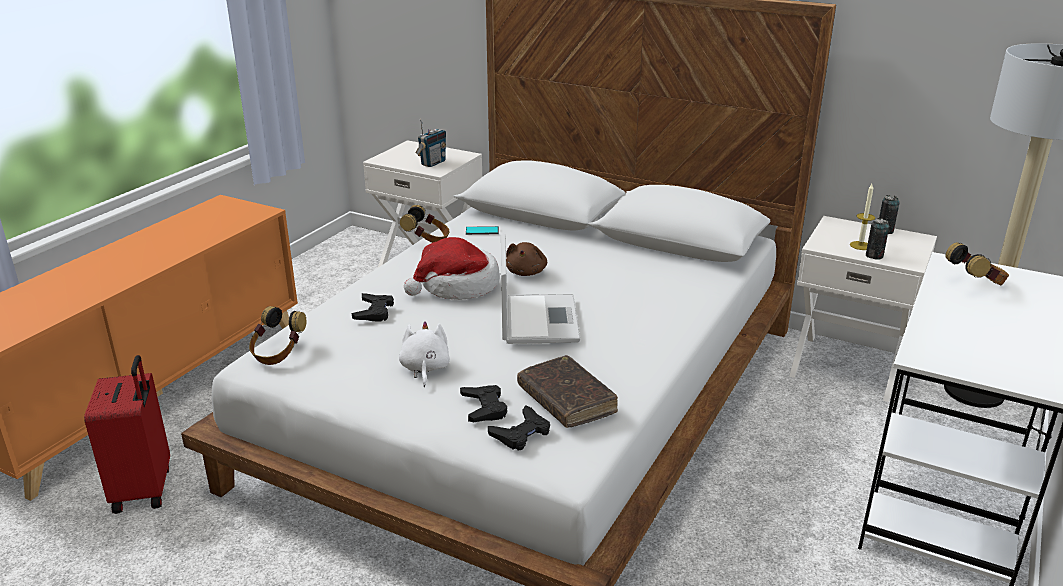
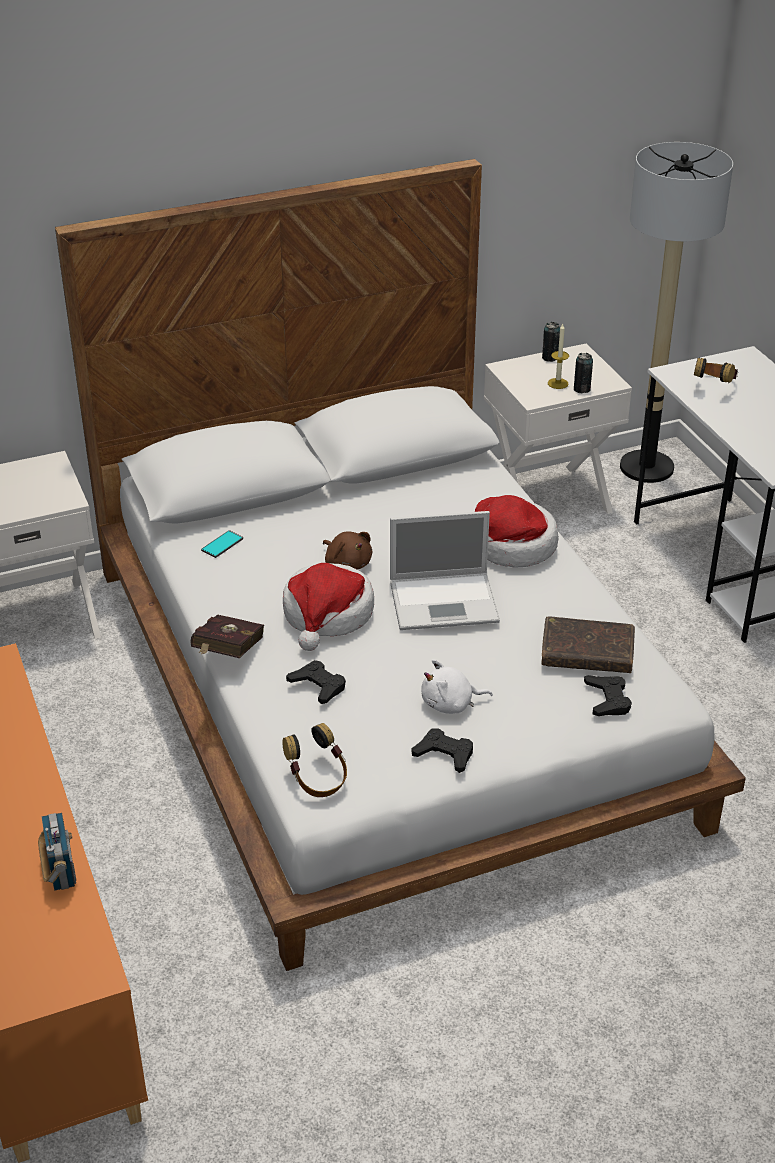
camera: 50 degrees left, 10 degrees up
(145, 489) = (224, 1019): red suitcase -> none
(373, 274) = (226, 654): none -> red book
(424, 369) = (451, 704): white plush toy -> white plush toy turned 45 degrees counterclockwise
(427, 241) = (196, 587): headphones -> none
(433, 163) = (41, 492): radio -> radio (61, 873)
(484, 408) = (551, 700): black game controller -> black game controller (444, 754)
(538, 318) = (446, 601): laptop -> laptop turned 135 degrees clockwise
(646, 317) = (510, 547): none -> hat

